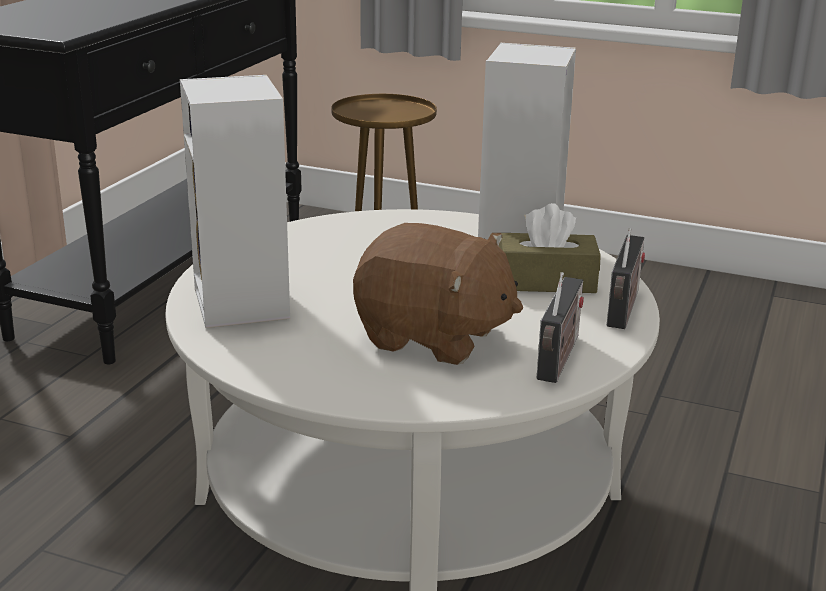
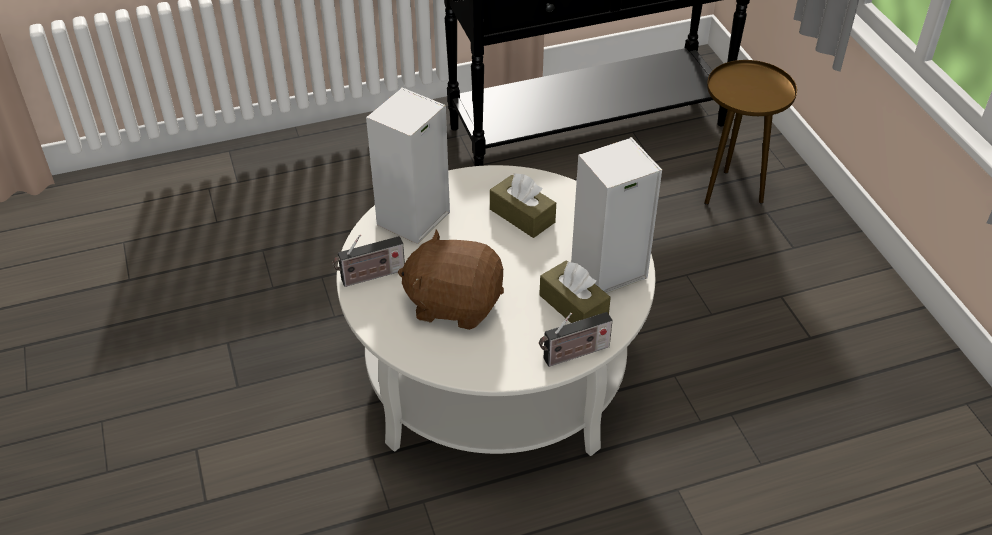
camera: 50 degrees right, 20 degrees up
(358, 251) = (522, 216): none -> brown tissue box
(433, 338) = (454, 303): brown plush toy -> brown plush toy turned 120 degrees clockwise
(558, 359) = (482, 360): radio -> radio (370, 276)

